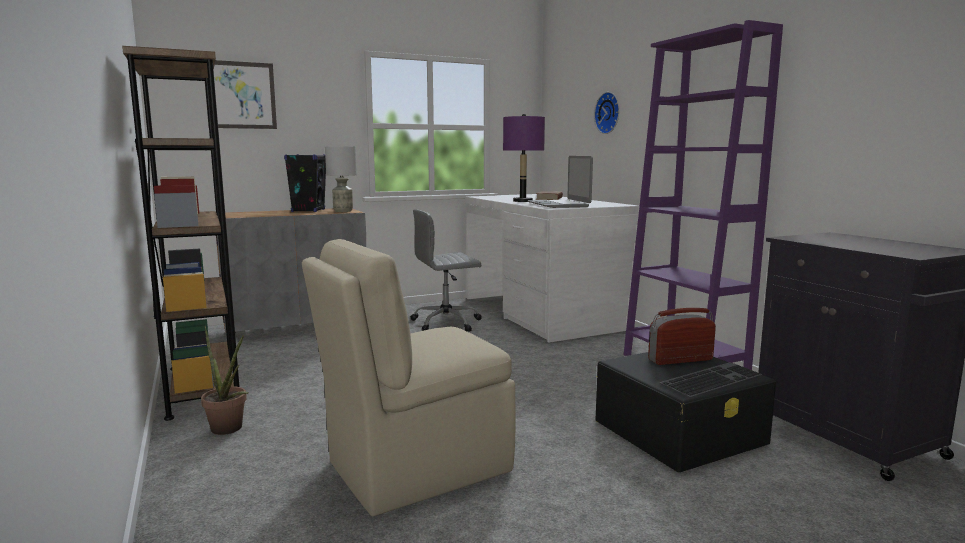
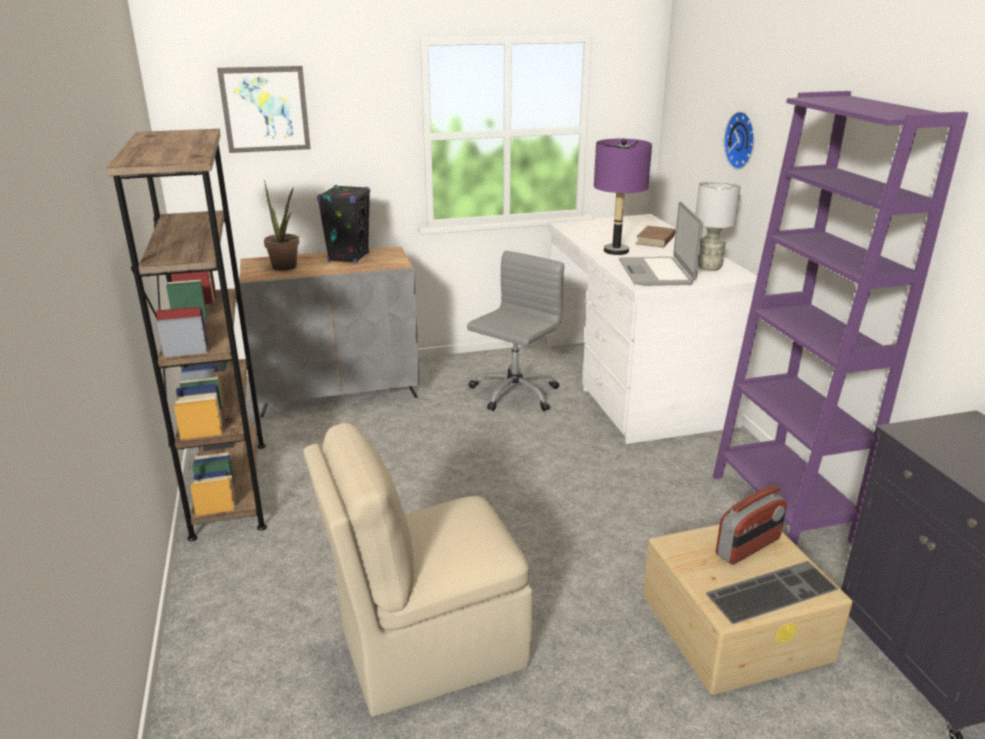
camera: 10 degrees right, 15 degrees up
(229, 430) = (250, 565): potted plant -> potted plant (287, 268)
(342, 211) = (388, 261): grey table lamp -> grey table lamp (708, 267)
(447, 323) = (513, 394): grey office chair -> grey office chair turned 135 degrees clockwise
(680, 360) = (748, 547): radio -> radio turned 150 degrees clockwise
(680, 431) = (736, 626): black storage box -> beige storage box

